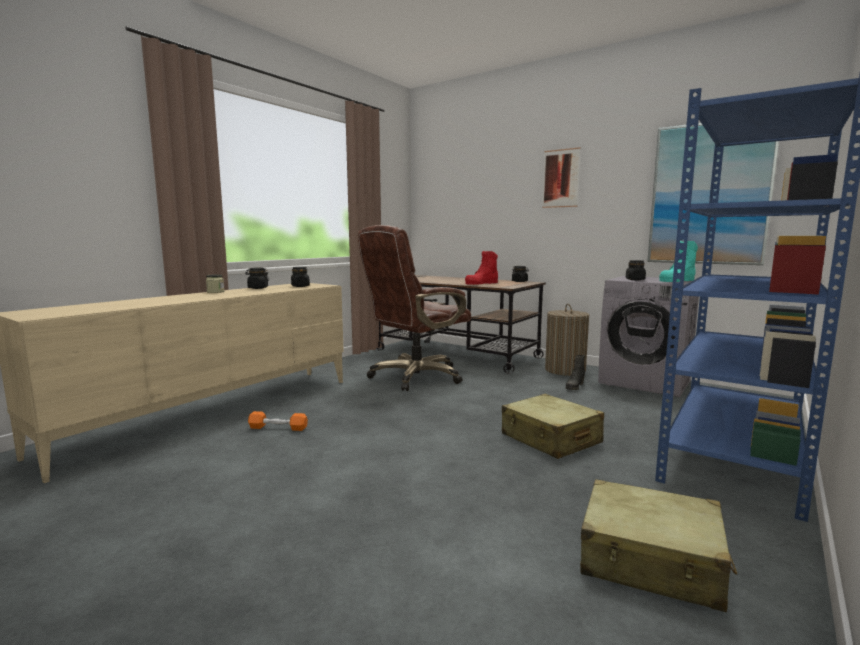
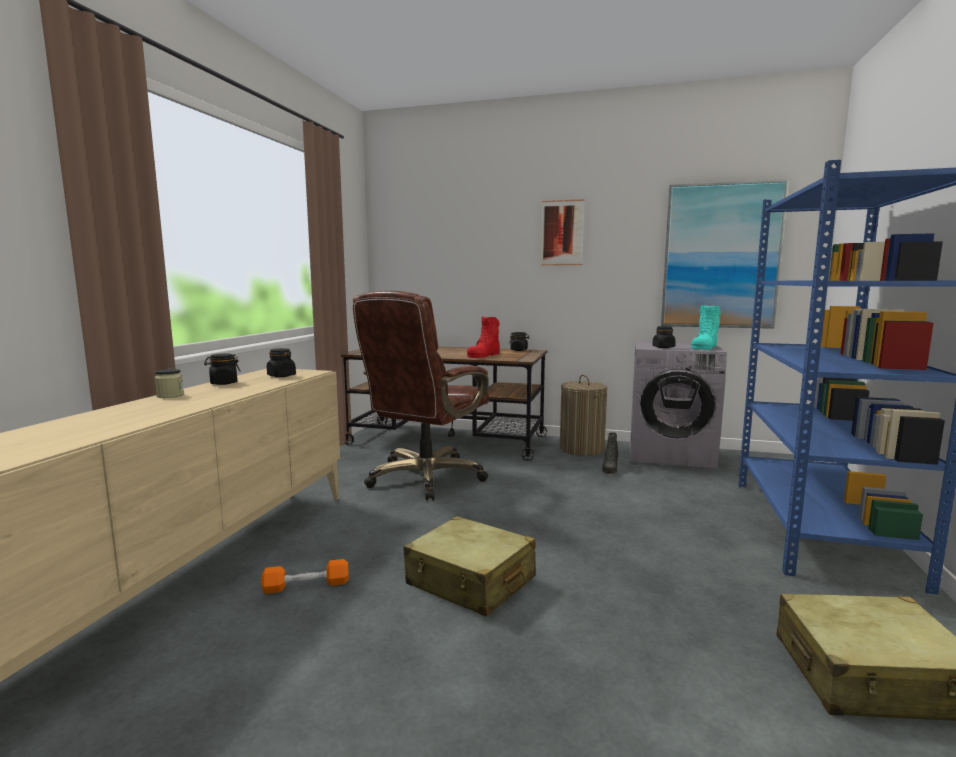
camera: 20 degrees left, 0 degrees up
(550, 439) = (645, 541): beige suitcase -> beige suitcase (470, 581)

